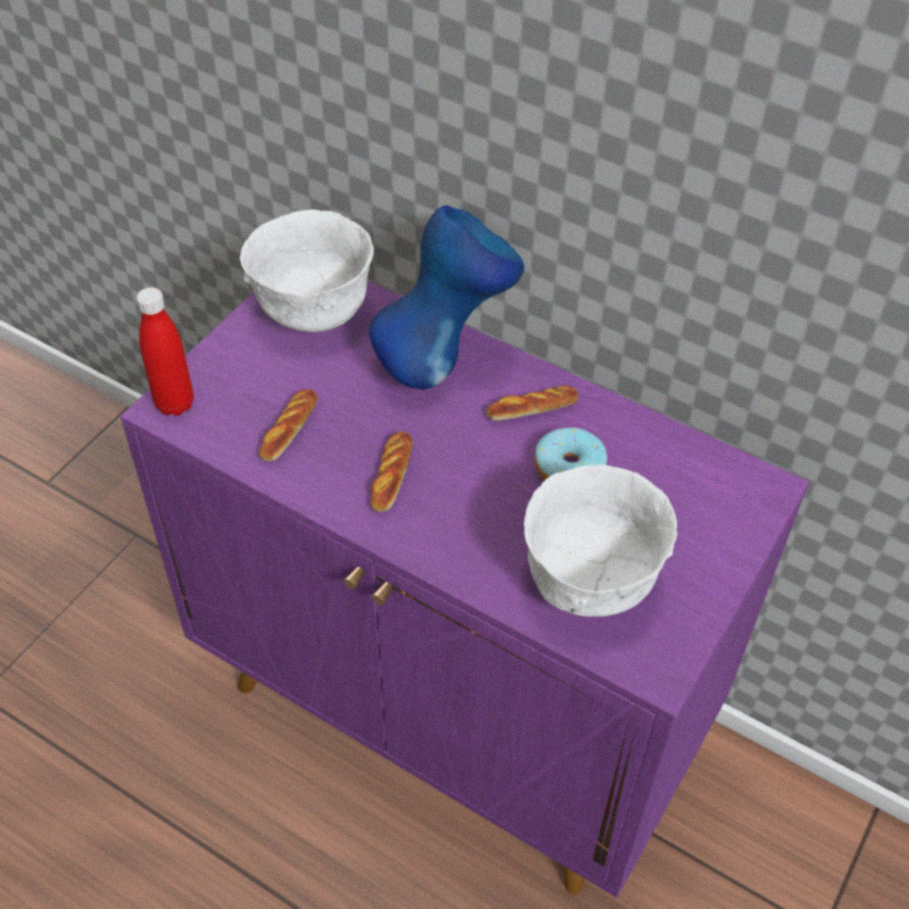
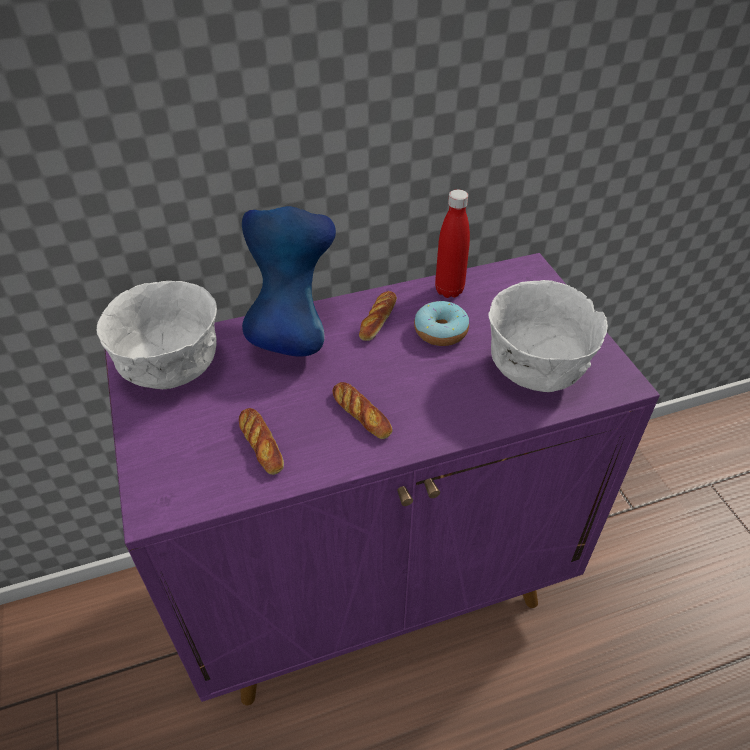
camera: 50 degrees left, 5 degrees down
(175, 404) = (157, 499): red bottle -> red bottle (449, 290)

